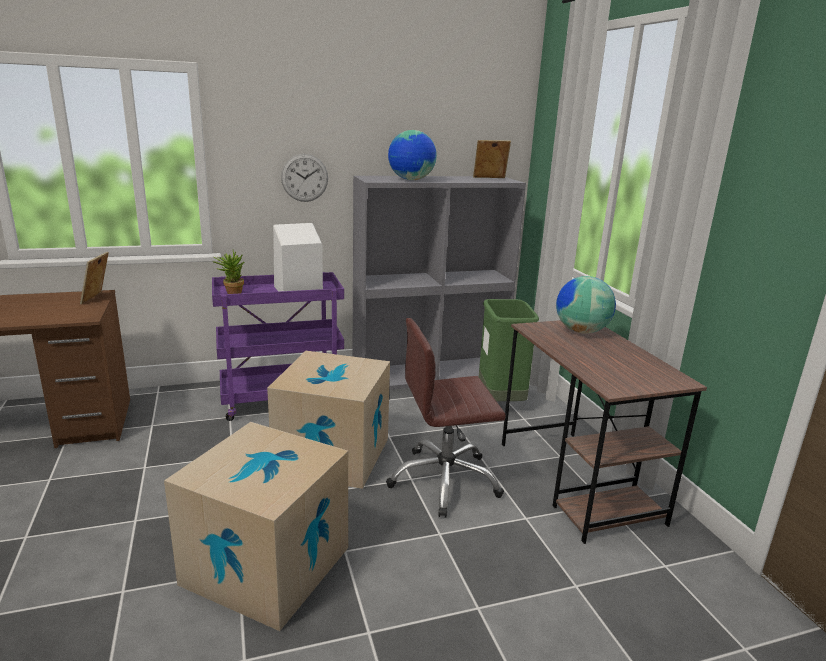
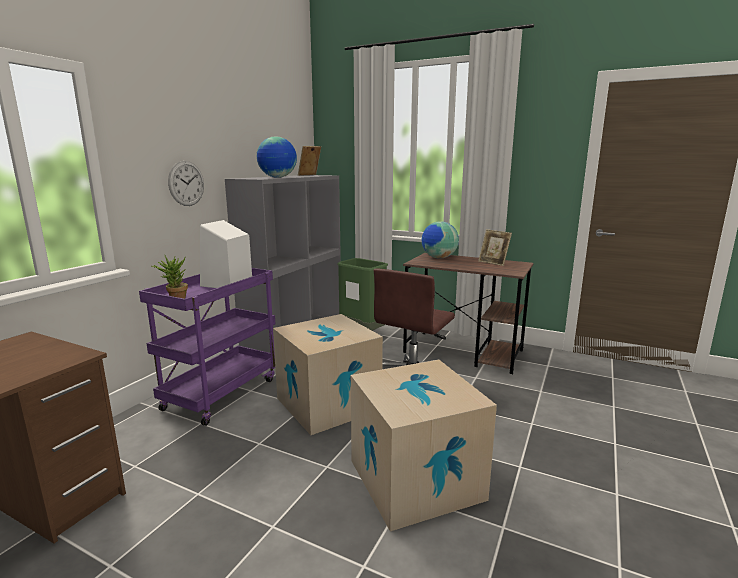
camera: 45 degrees left, 5 degrees down
(97, 298) = (36, 341): picture frame -> picture frame (493, 263)

